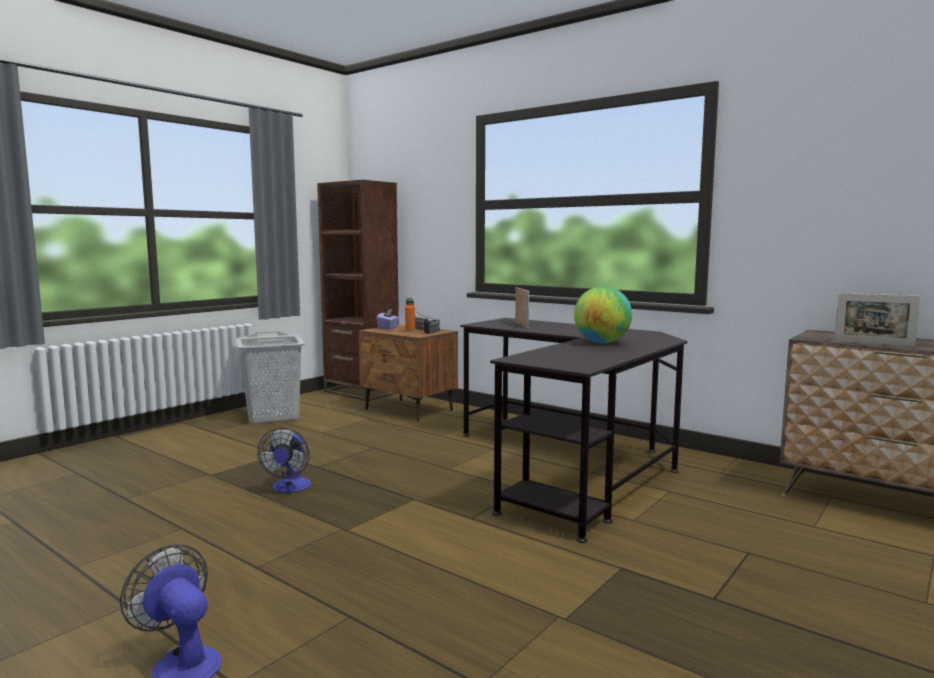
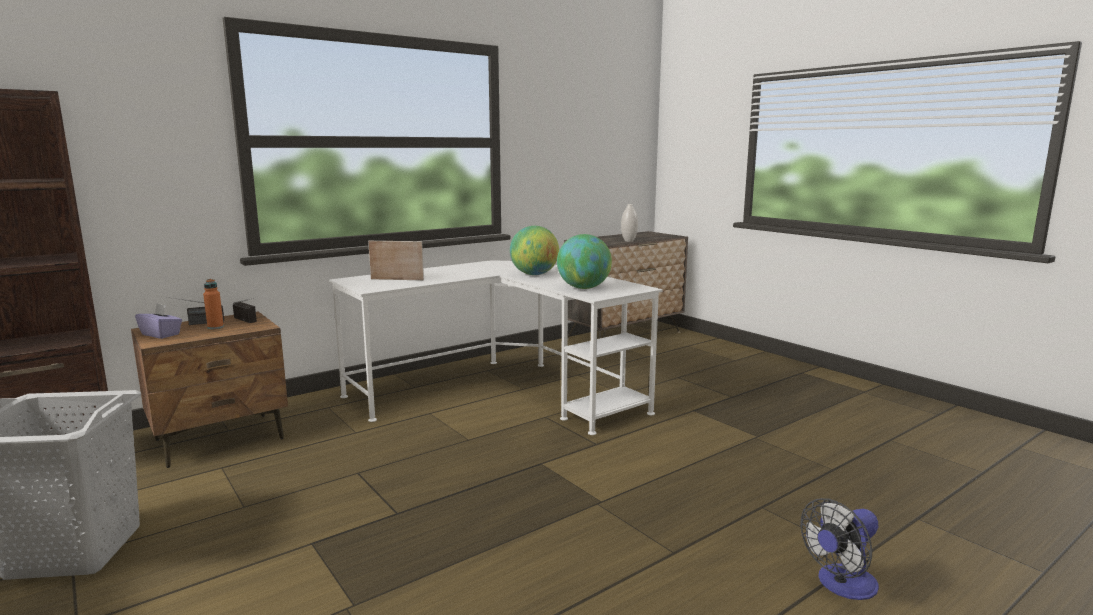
camera: 75 degrees left, 5 degrees up
(290, 488) = (463, 533): fan -> none
(551, 355) = (583, 288): none -> globe
(571, 464) = (500, 392): black desk -> white desk
(873, 343) = (629, 241): picture frame -> white vase

